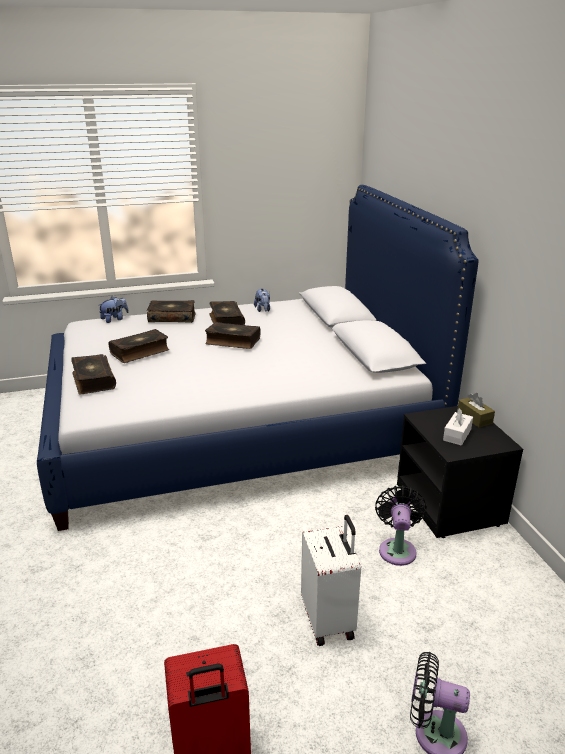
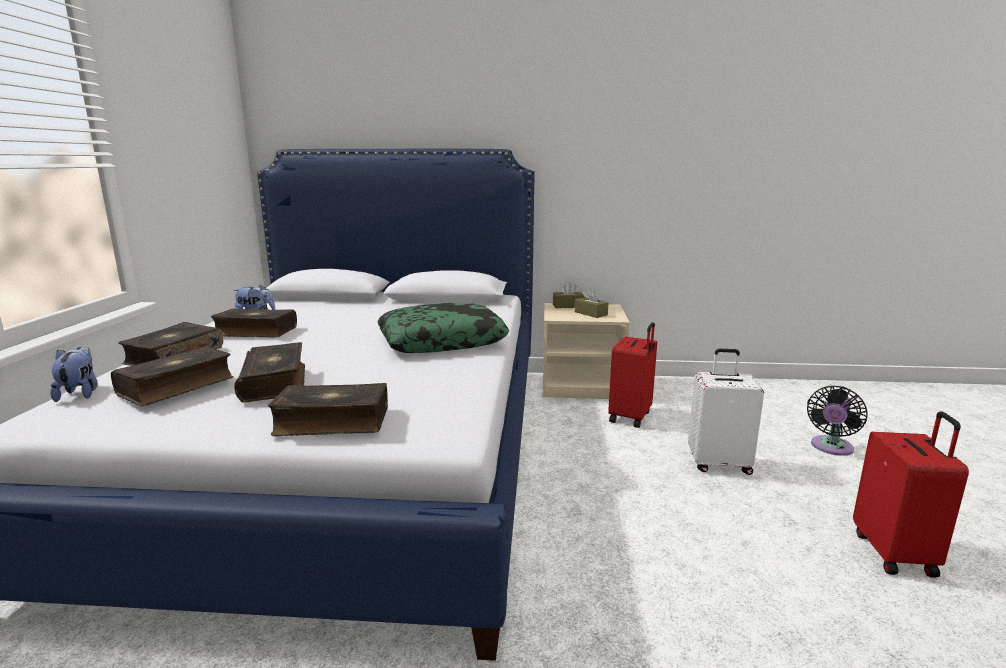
camera: 70 degrees left, 10 degrees down
(232, 341) = (331, 335): book -> book (177, 386)
(247, 377) = (442, 341): none -> pillow
(397, 549) = (631, 417): black fan -> red suitcase
(451, 504) = (582, 386): black nightstand -> beige nightstand
(457, 435) = (590, 313): white tissue box -> brown tissue box

